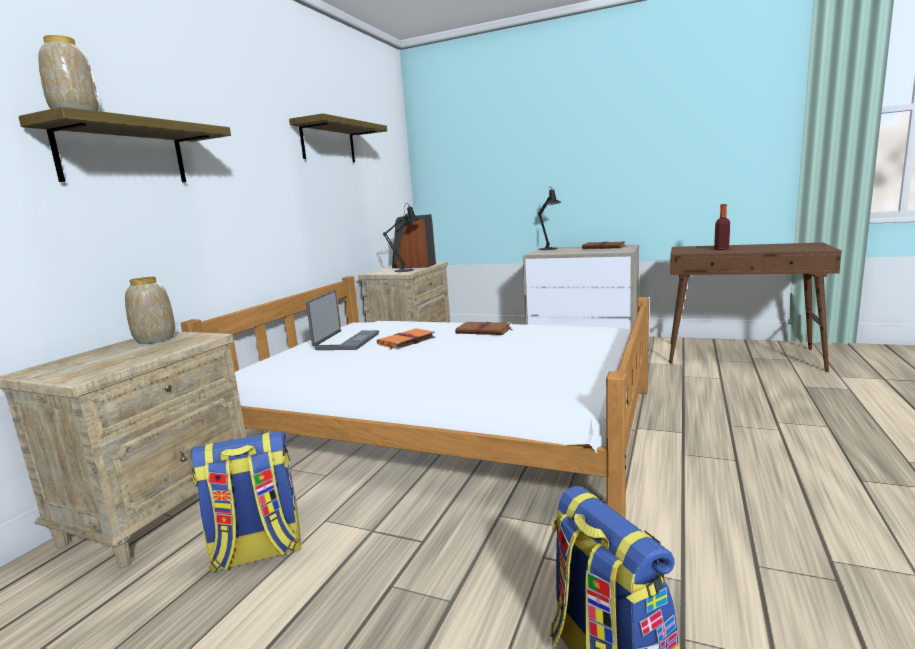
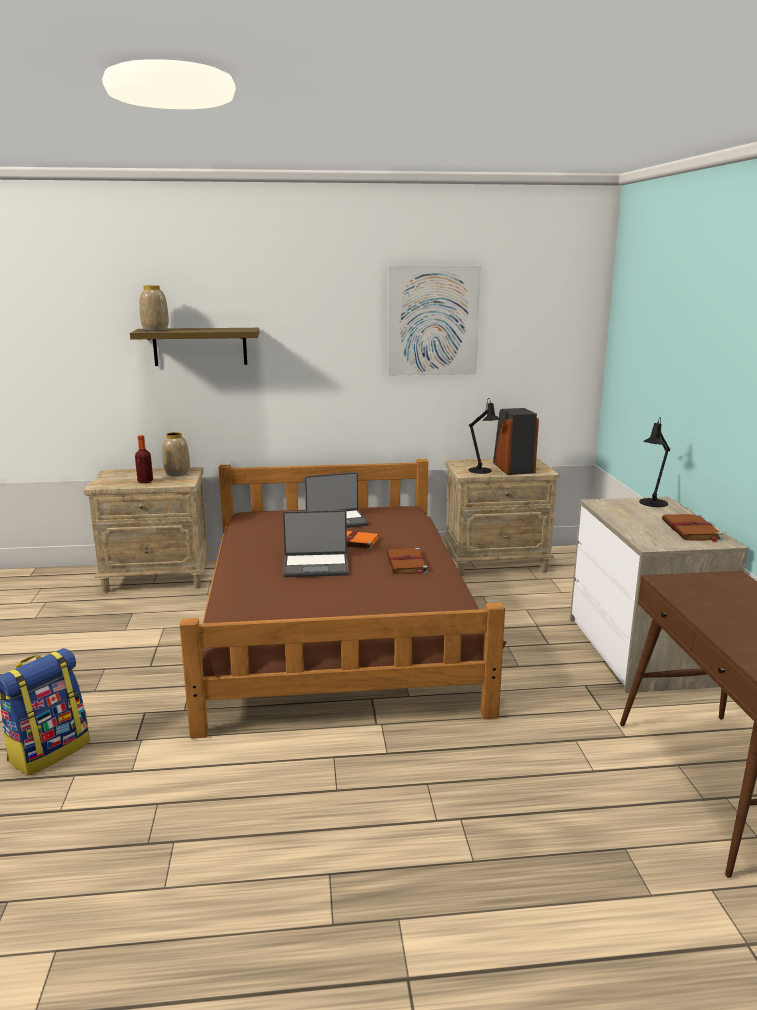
camera: 60 degrees right, 5 degrees up
(257, 552) = (125, 620): backpack -> none
(328, 142) = (433, 321): shelf -> picture
(446, 420) = (336, 625): white bed -> brown bed
(447, 355) = (316, 566): none -> laptop
(721, 249) = (723, 604): bottle -> bottle (145, 481)

